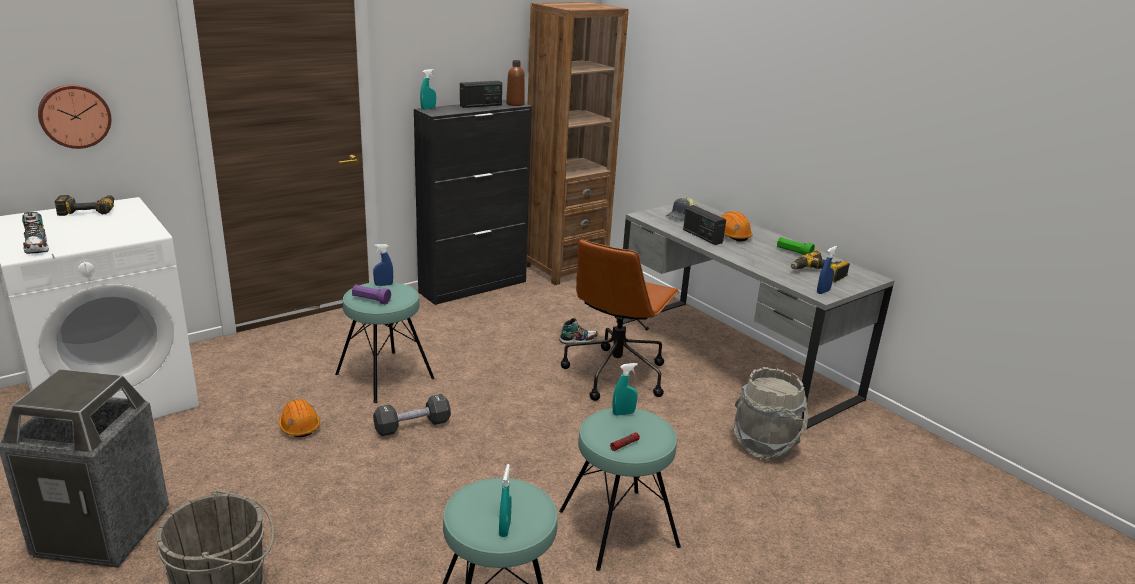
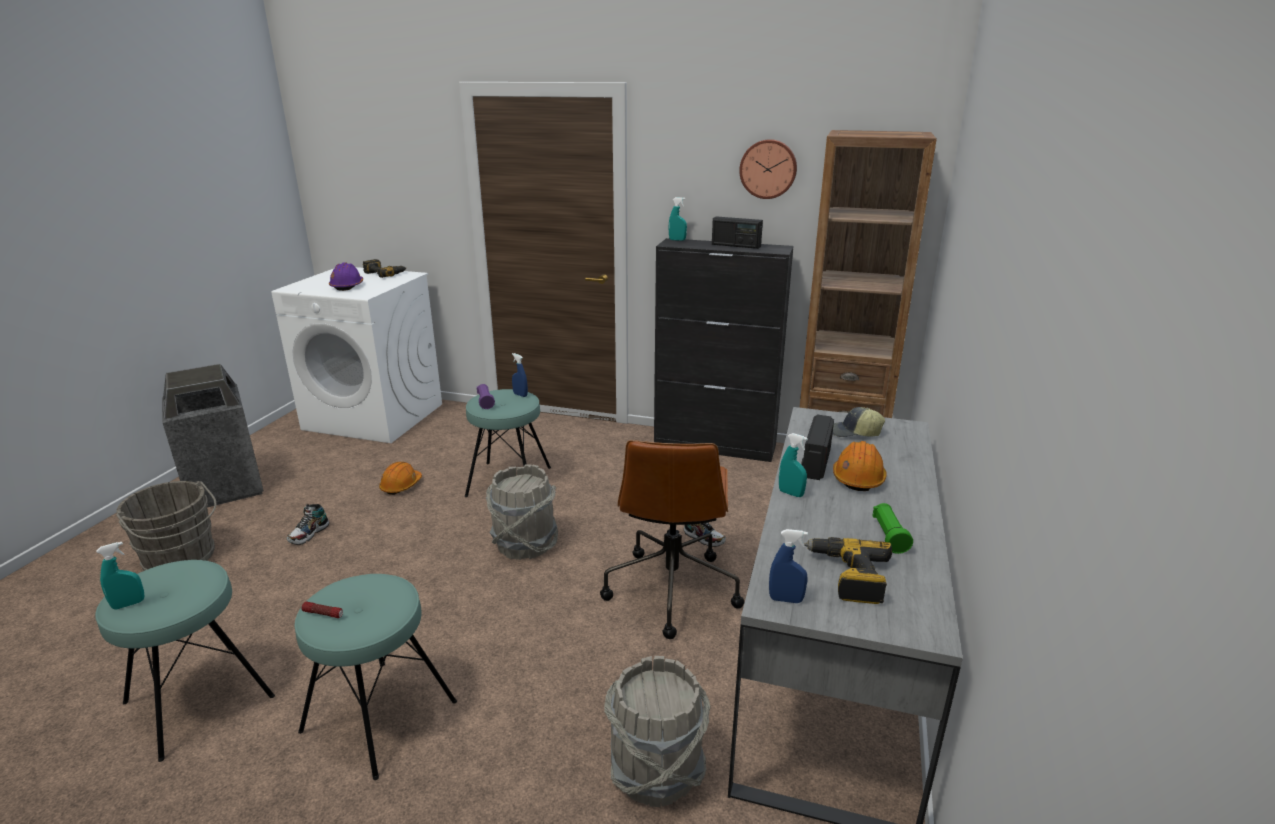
camera: 55 degrees right, 0 degrees up
(37, 247) = (308, 286): shoe -> shoe (309, 534)
(74, 116) = (395, 202): wall clock -> wall clock (768, 169)
(92, 232) = (347, 286): none -> purple hard hat
(412, 426) = (448, 527): black dumbbell -> none
(489, 403) = (524, 544): none -> grey bucket
(515, 104) = (776, 250): brown bottle -> none
(616, 374) = (671, 589): brown office chair -> brown office chair turned 75 degrees counterclockwise
(623, 413) = (391, 589): turquoise spray bottle -> turquoise spray bottle (791, 493)

